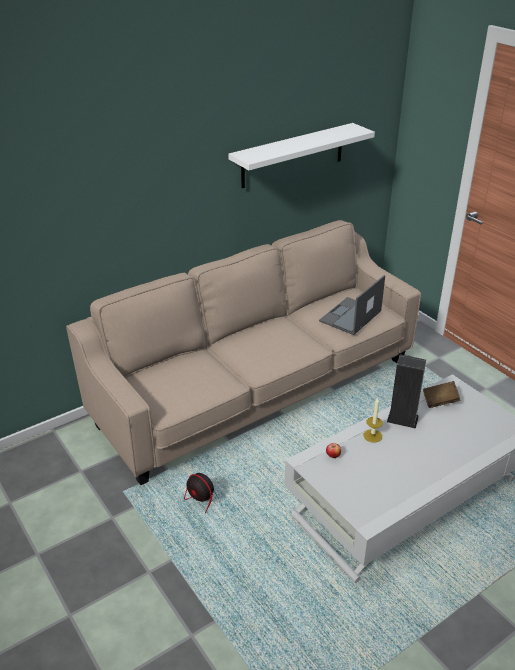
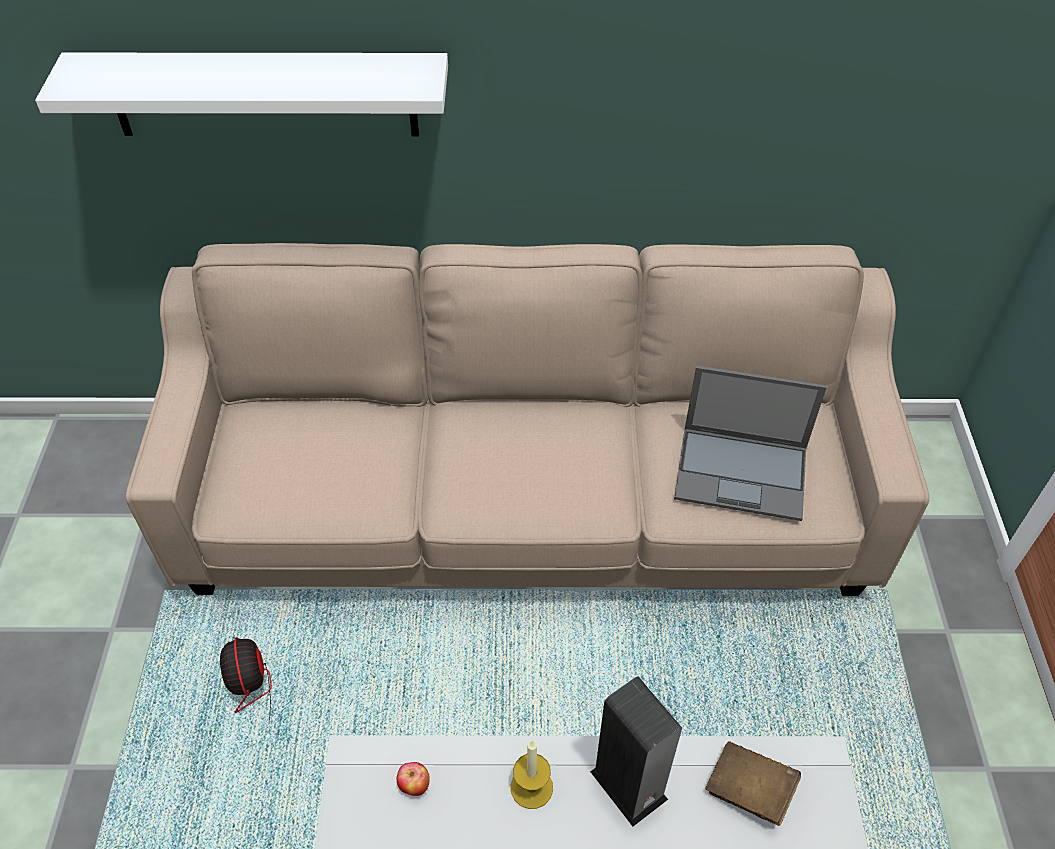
camera: 35 degrees right, 15 degrees up
(293, 155) = (753, 65): white shelf -> white shelf (263, 94)
(350, 316) = (743, 473): laptop -> laptop turned 150 degrees counterclockwise

